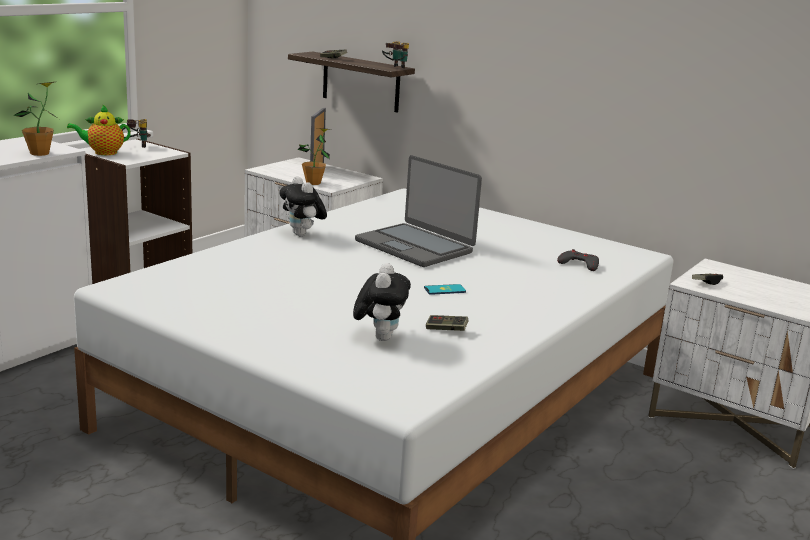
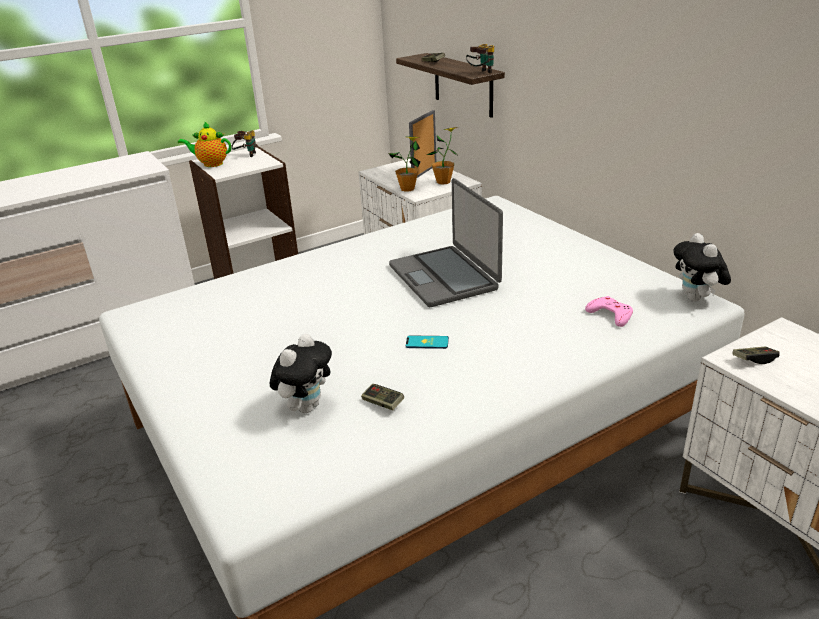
camera: 25 degrees right, 10 degrees up
(40, 153) = (128, 174): potted plant -> potted plant (443, 182)
(302, 235) = (346, 256): plush toy -> plush toy (696, 299)
(579, 264) = (610, 315): grey game controller -> pink game controller

